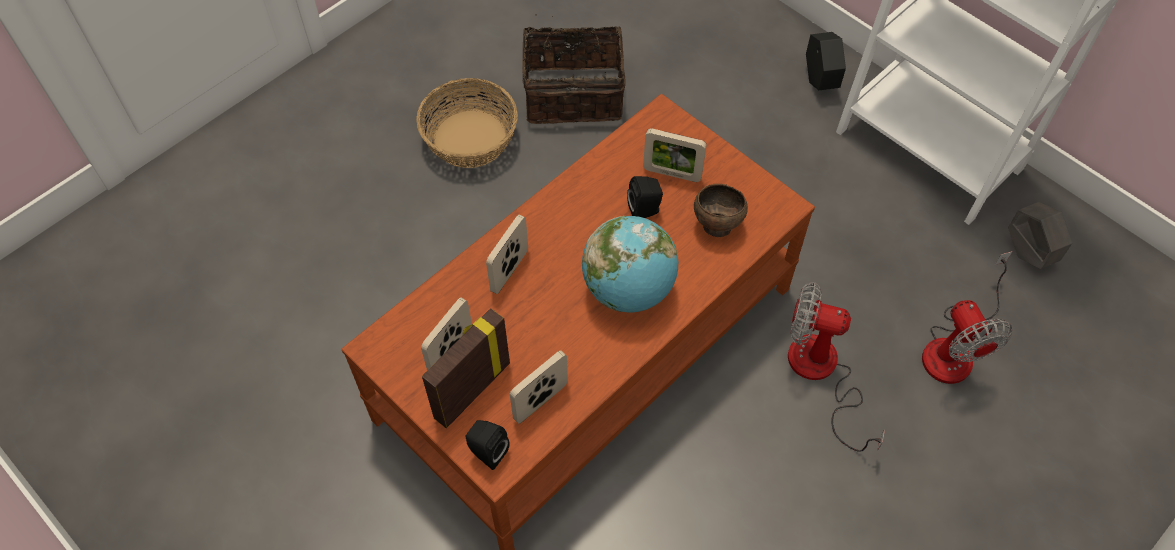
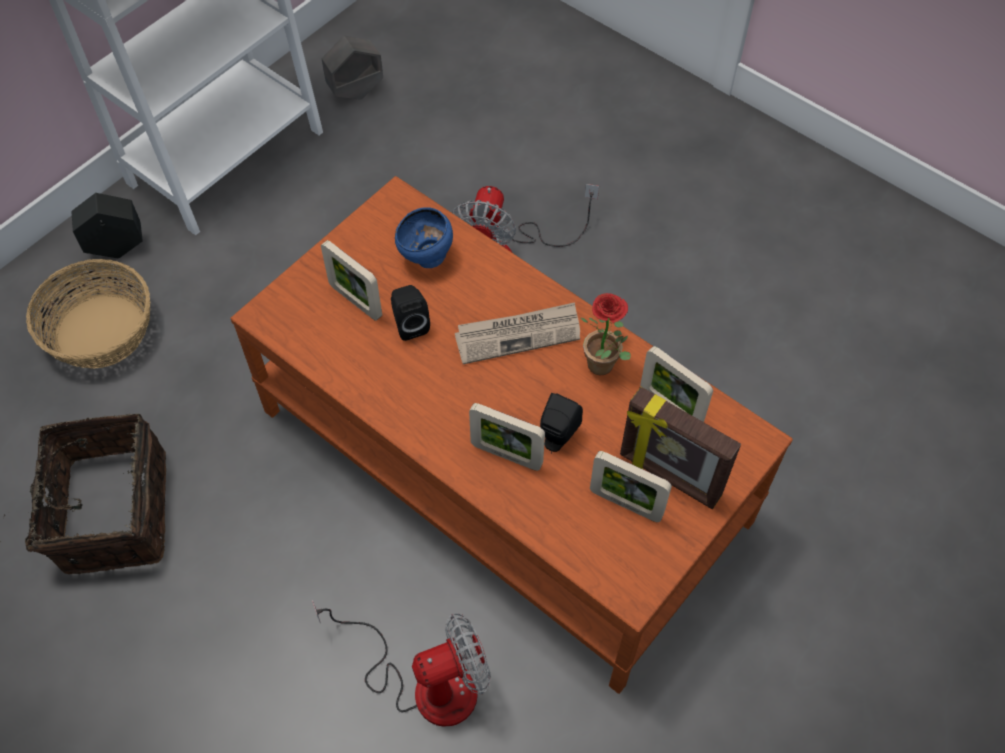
camera: 95 degrees left, 0 degrees up
(470, 139) = (182, 636): basket -> basket (102, 331)
(486, 452) = (739, 452): black speaker -> black speaker (557, 437)
(587, 353) = (605, 368): none -> potted plant
(629, 289) = (518, 334): globe -> newspaper
(672, 173) = (355, 301): picture frame -> picture frame turned 120 degrees clockwise
(716, 225) = (426, 258): brown bowl -> blue bowl
(955, 347) = (465, 151): fan -> fan (425, 682)

